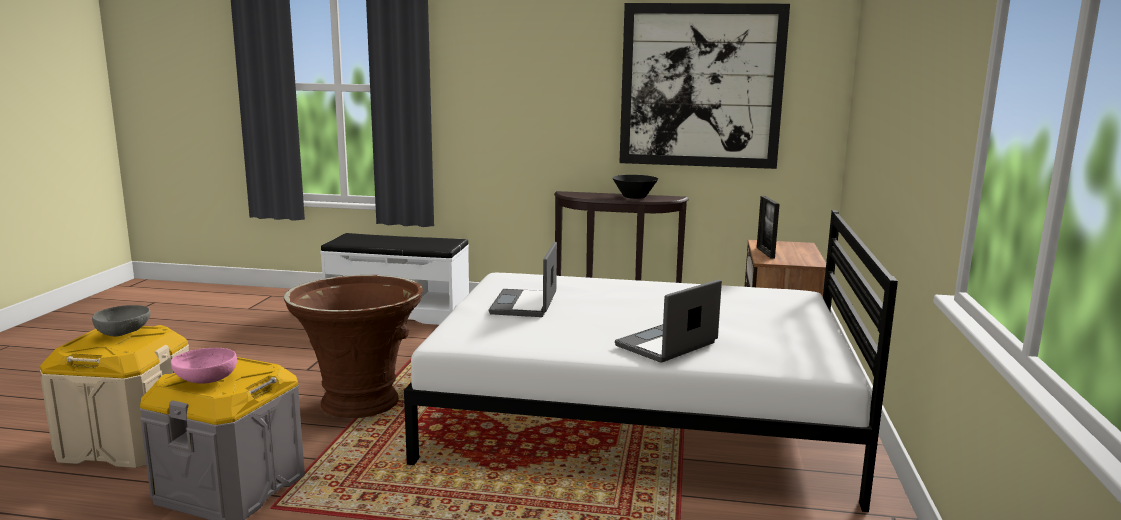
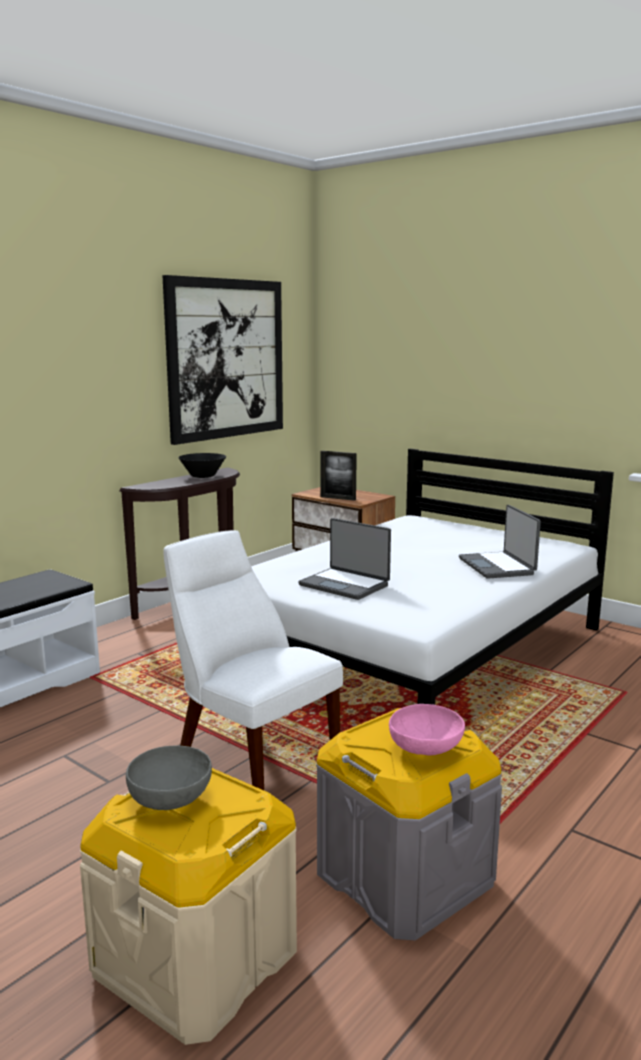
camera: 60 degrees left, 0 degrees up
(360, 402) = (252, 762): brown planter -> white chair

